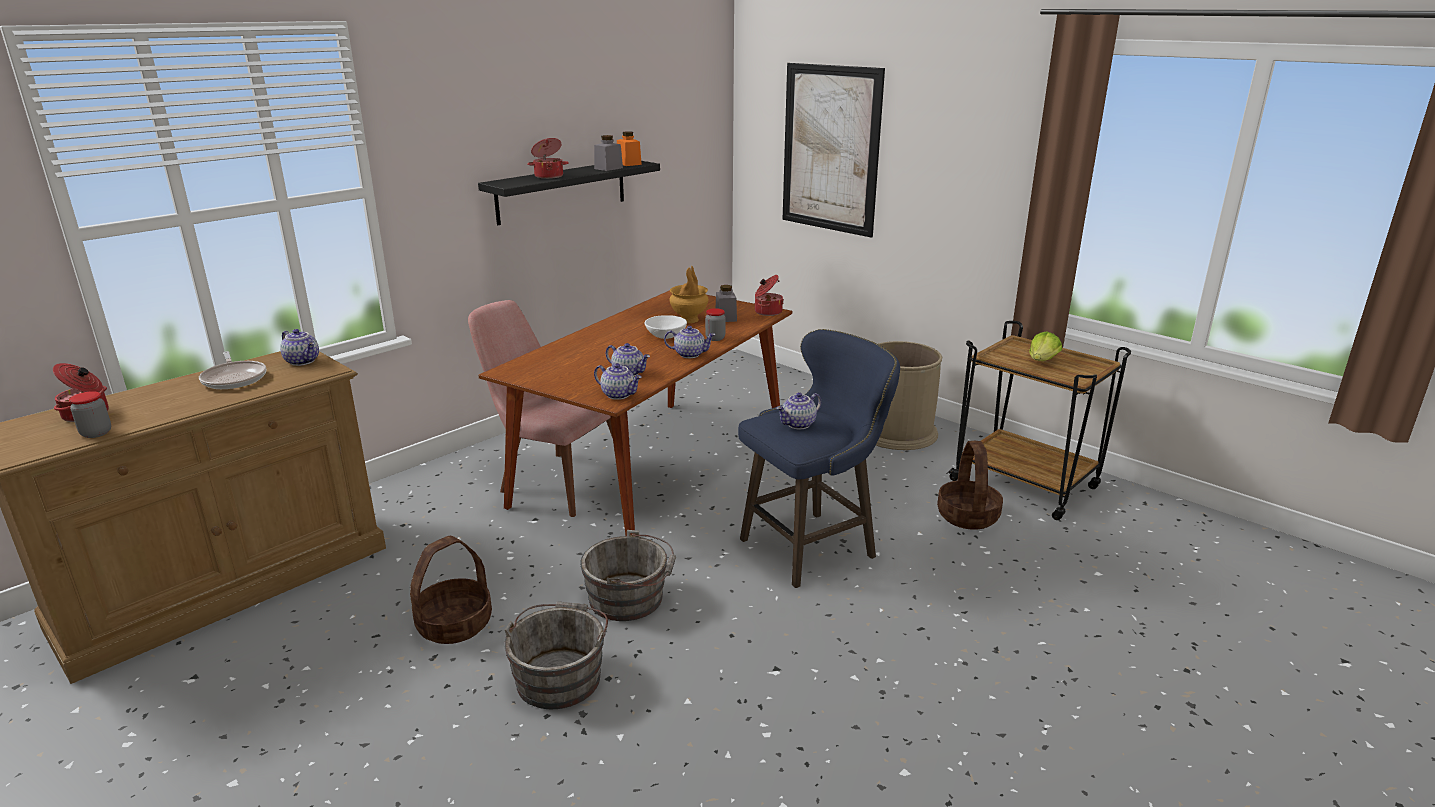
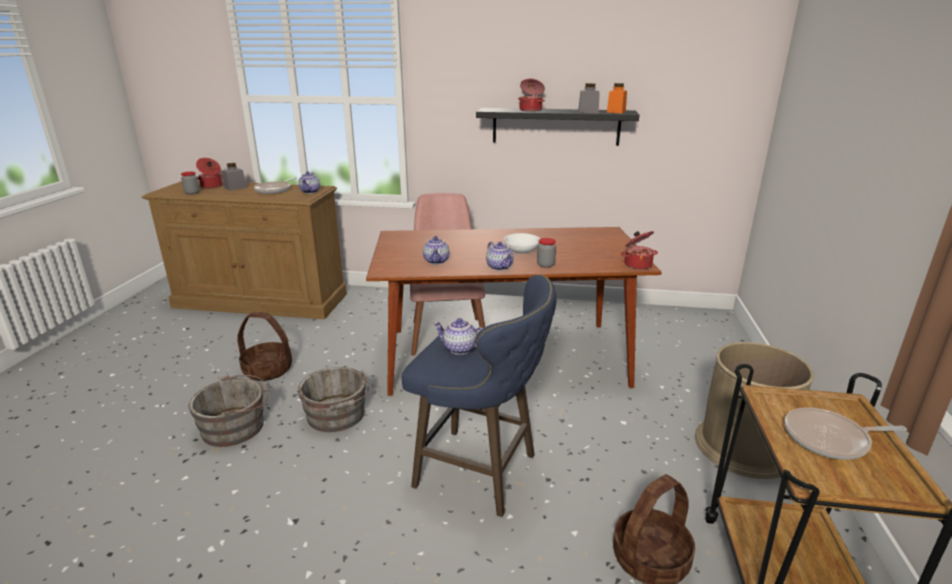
camera: 55 degrees right, 0 degrees up
(619, 395) = (396, 269): teapot -> none
(689, 320) = (566, 248): brown vase -> none
(726, 318) = (594, 256): grey jar -> grey jar (235, 187)
(830, 149) = (824, 122): picture -> none
(1042, 361) = (830, 439): lettuce -> frying pan

